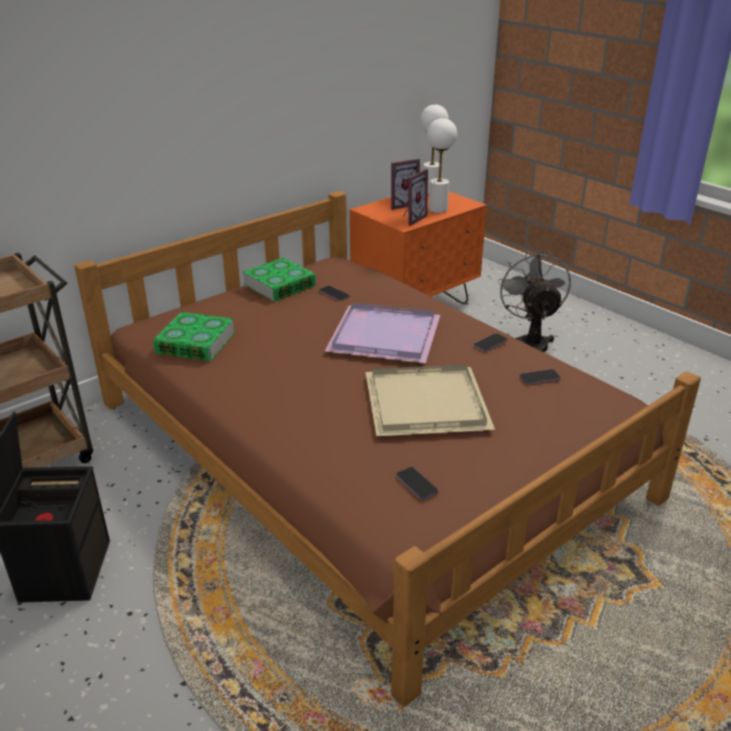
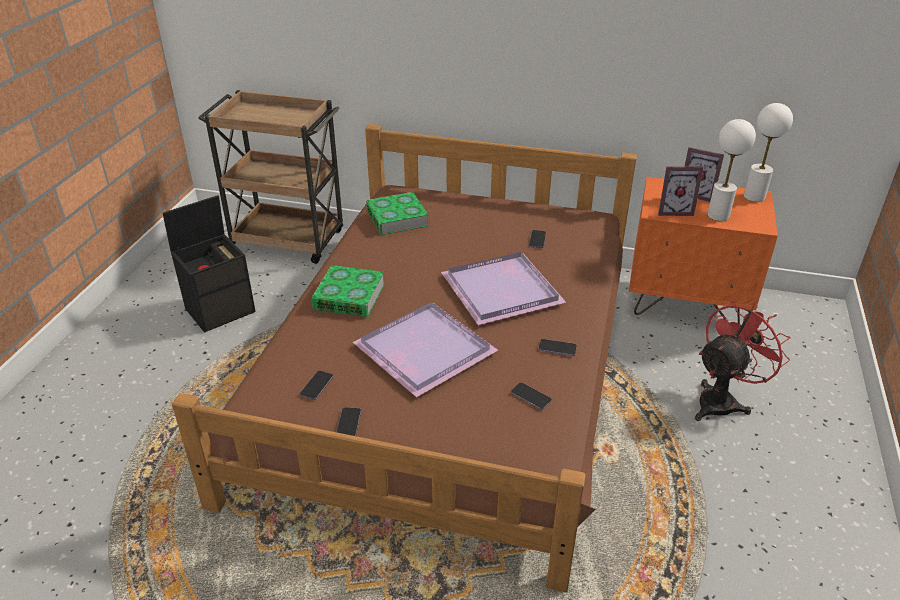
camera: 55 degrees right, 5 degrees up
(279, 285) = (519, 211): book -> book (349, 296)
(424, 405) = (422, 350): beige tray -> purple tray
(492, 484) = (348, 424): none -> phone
(530, 343) = (722, 400): grey fan -> red fan

